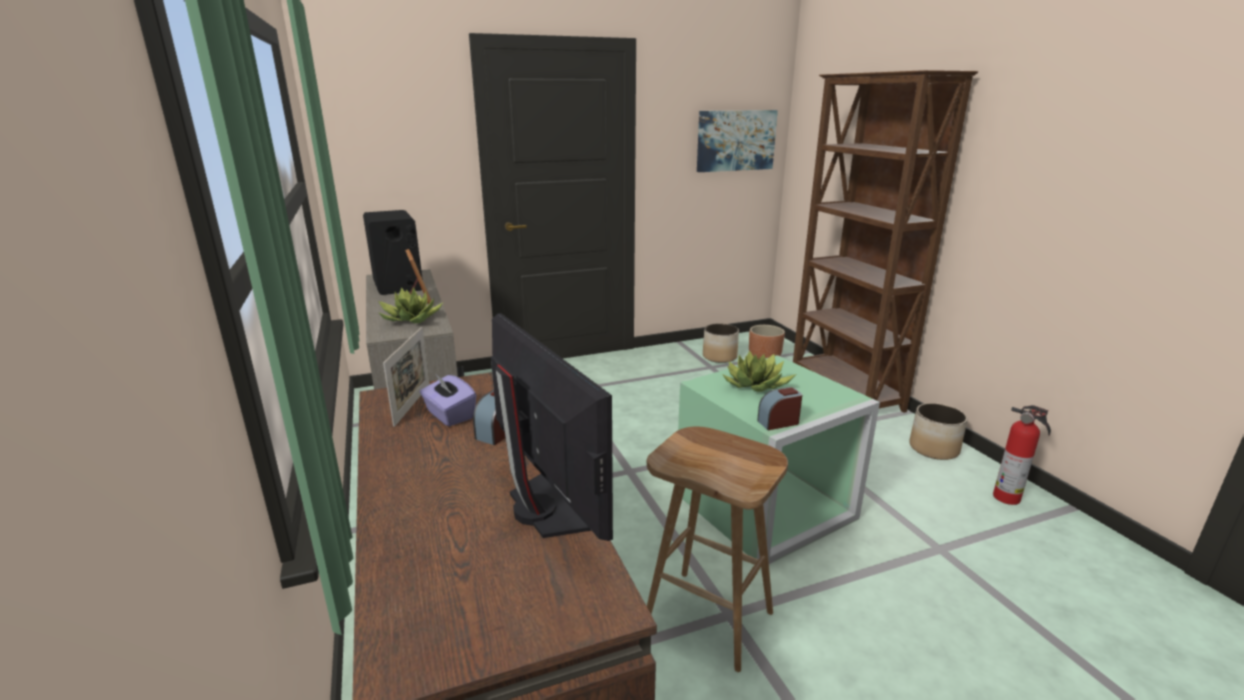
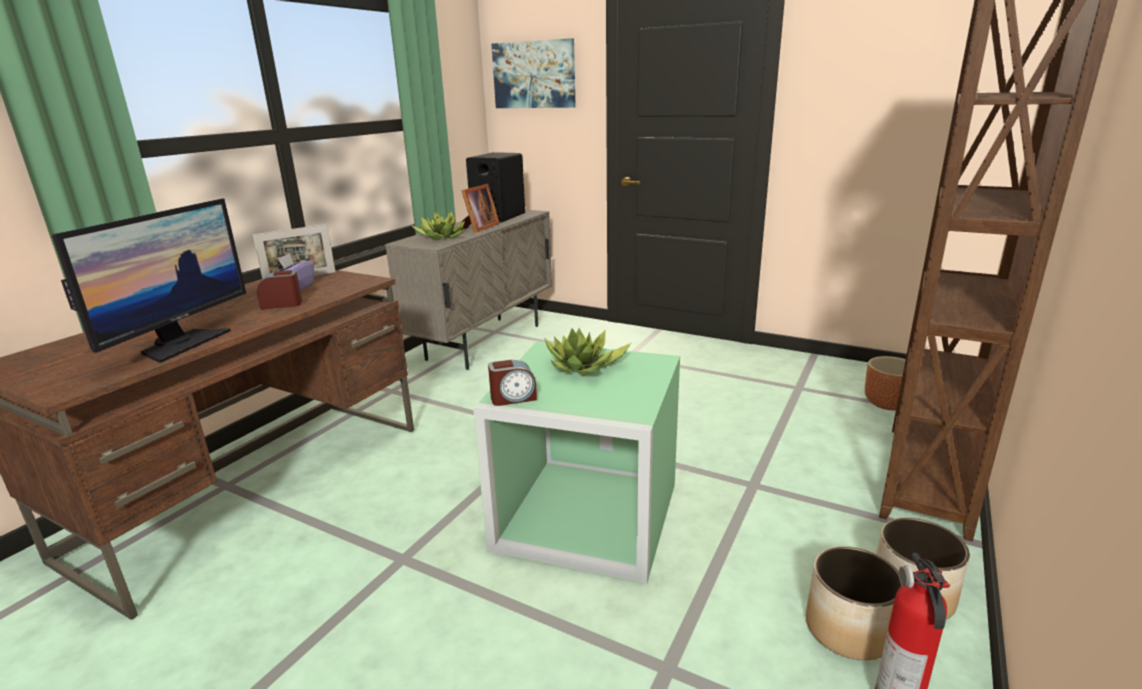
camera: 50 degrees right, 0 degrees up
(710, 617) = (390, 550): brown stool -> none
(719, 356) = (831, 382): planter -> planter (849, 629)
(735, 140) = (932, 95): picture -> picture (534, 75)
(778, 422) = (513, 398): alarm clock -> alarm clock turned 135 degrees clockwise

